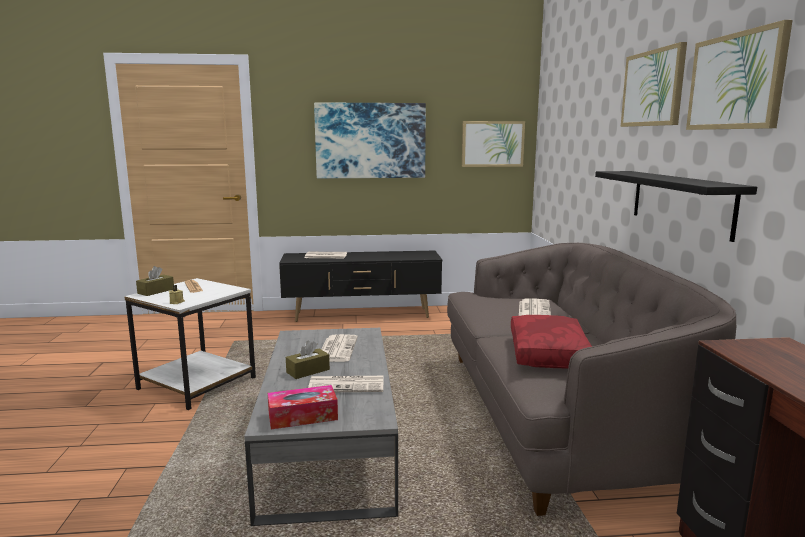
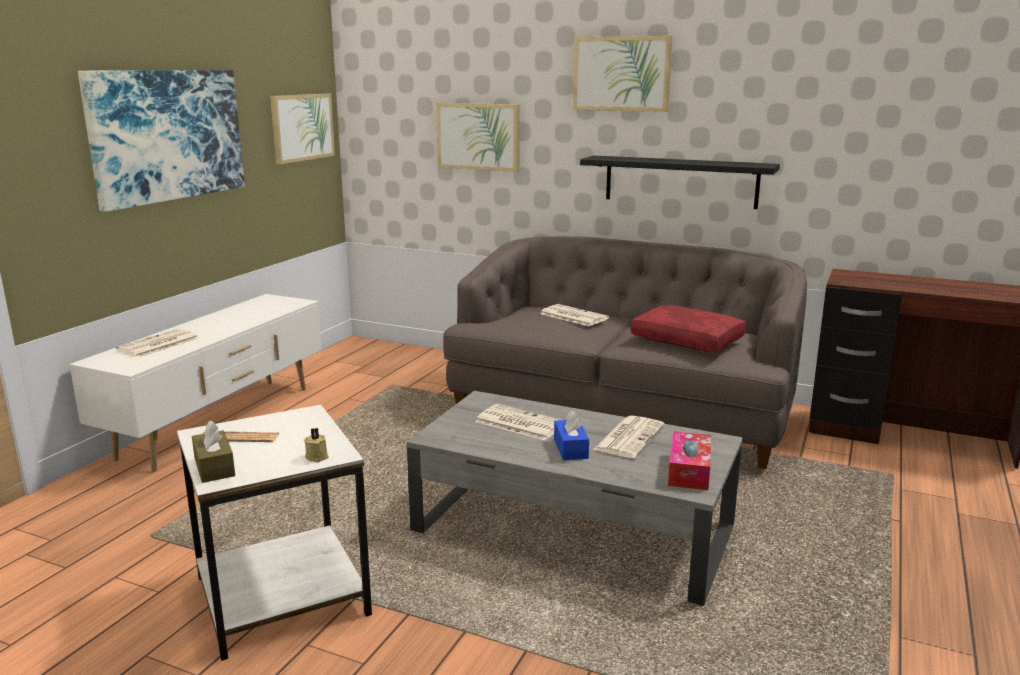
camera: 60 degrees left, 5 degrees up
(308, 371) = (570, 448): brown tissue box -> blue tissue box
(362, 315) = (221, 422): black tv stand -> white tv stand
(736, 81) = (745, 79): picture -> picture (478, 136)

